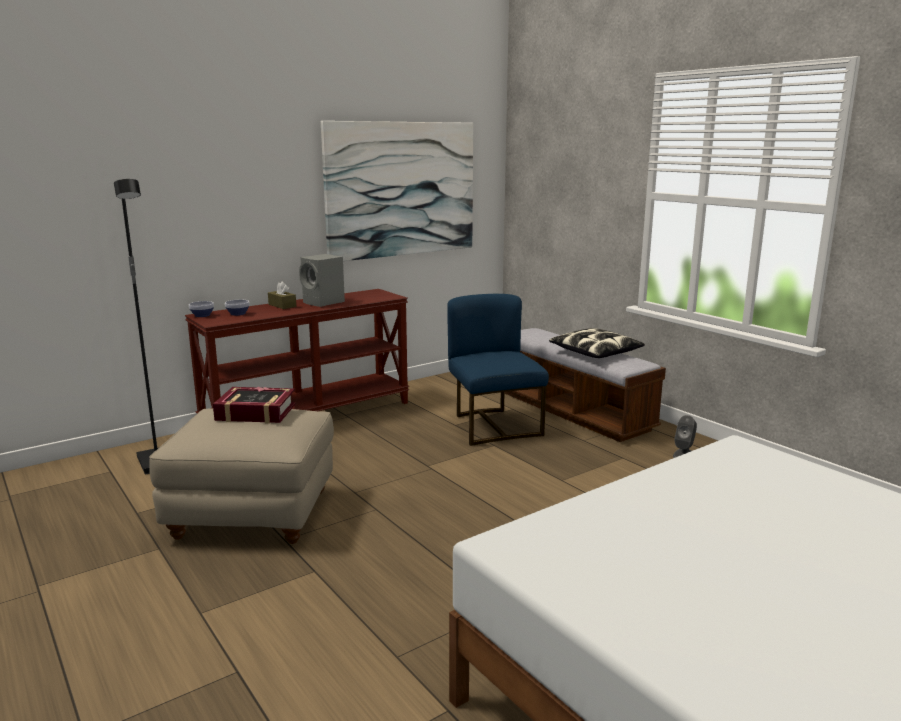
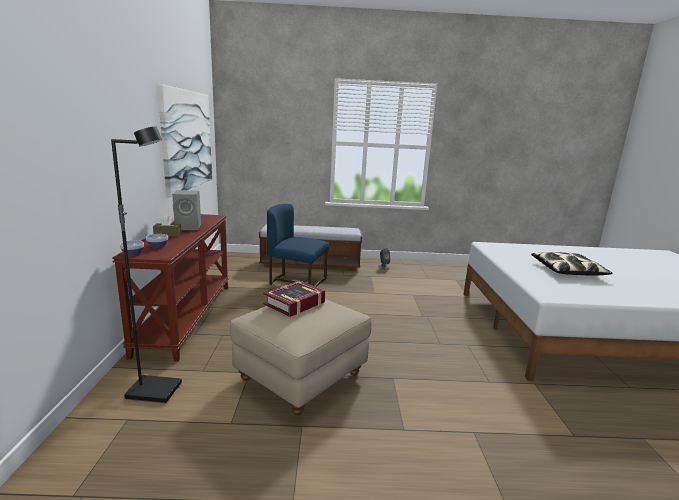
camera: 55 degrees left, 0 degrees up
(596, 352) = (327, 228): pillow -> pillow (567, 271)

